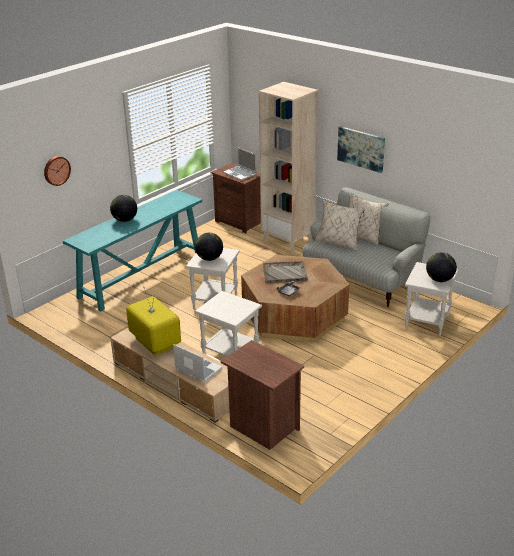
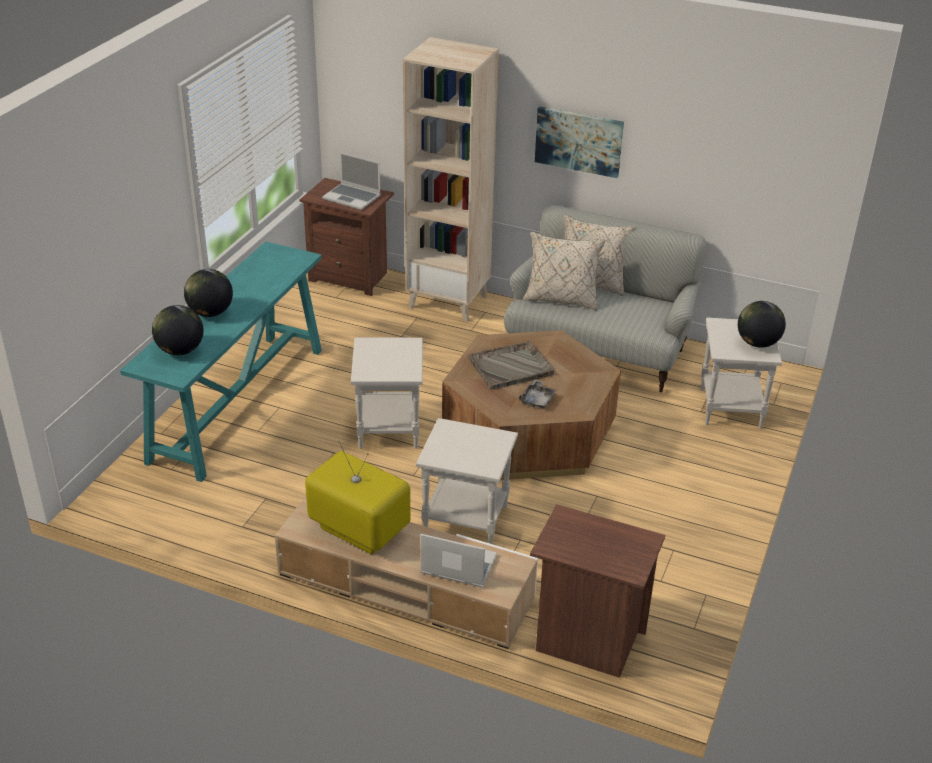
camera: 20 degrees left, 5 degrees up
(56, 170) = (94, 245): wall clock -> none
(209, 258) = (383, 361): globe -> globe (180, 350)

